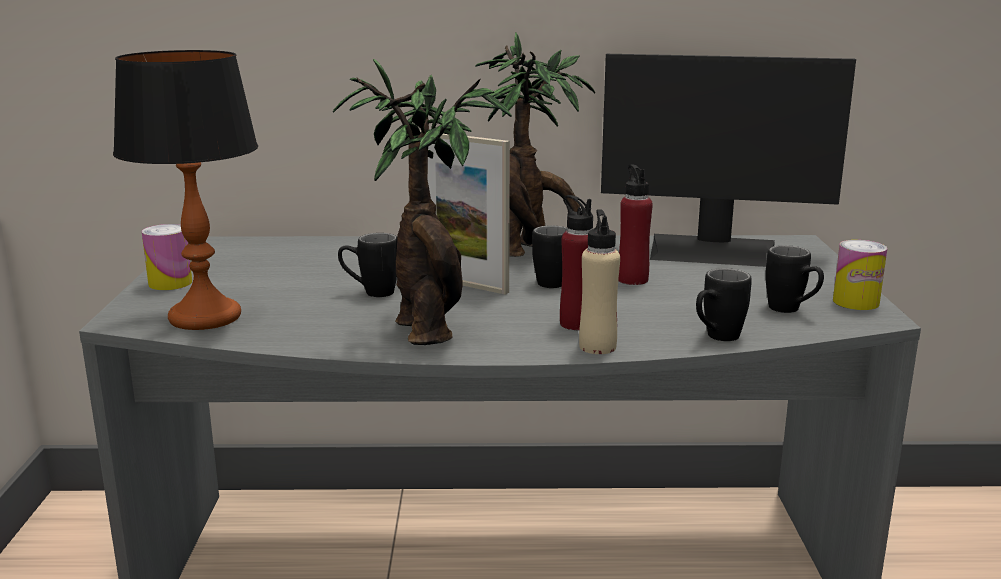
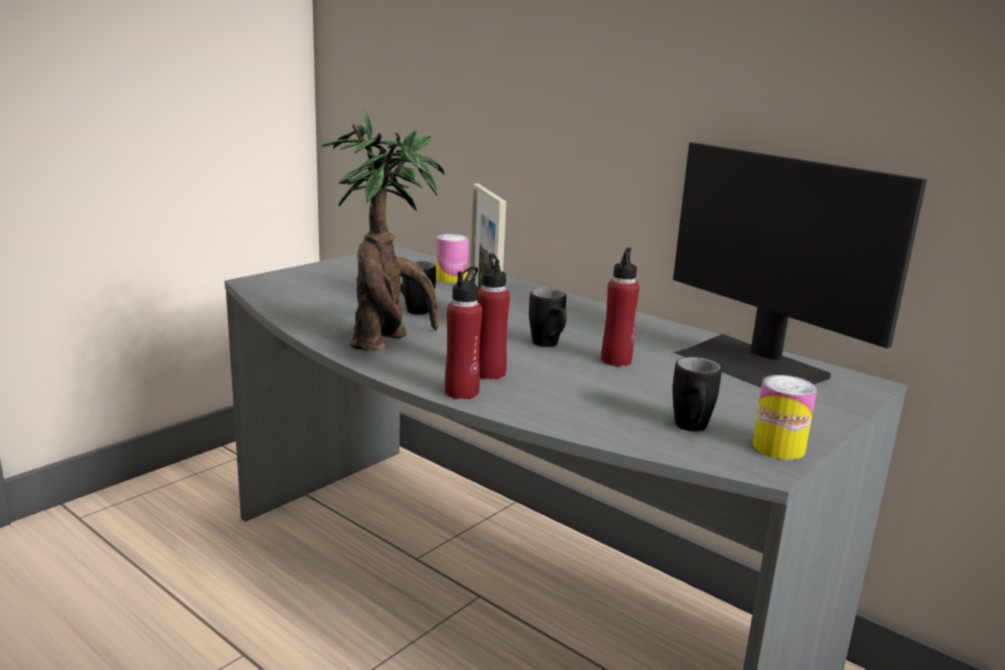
camera: 40 degrees right, 0 degrees up
(170, 283) = (323, 269): can -> can (451, 278)
(206, 317) = (294, 293): table lamp -> none
(531, 250) = (593, 317): potted plant -> none
(597, 347) = (462, 392): beige bottle -> red bottle
(716, 338) = (565, 422): black mug -> none

